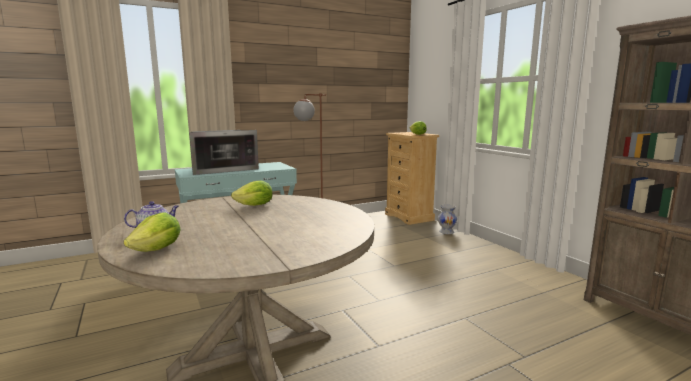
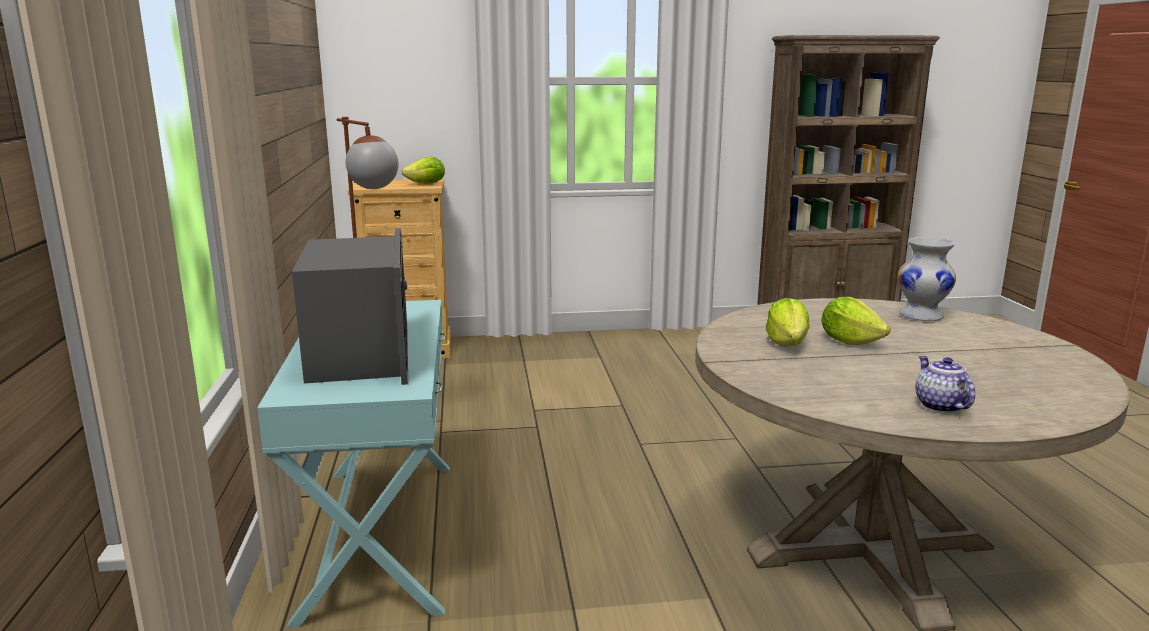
camera: 70 degrees left, 5 degrees up
(157, 249) = (1037, 400): lettuce -> lettuce (850, 341)
(446, 232) = (515, 344): white vase -> white vase (920, 315)

